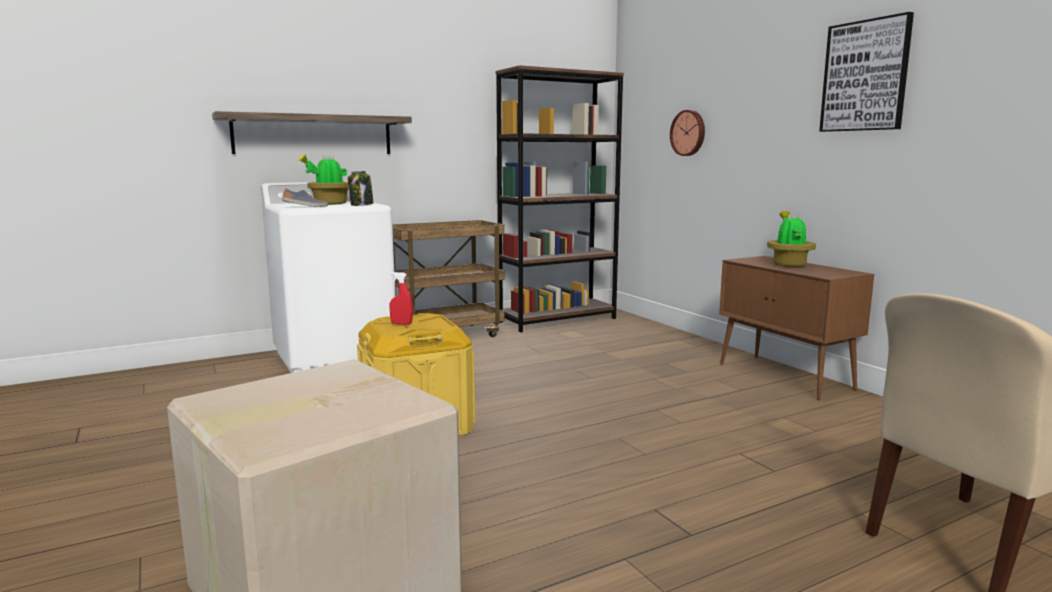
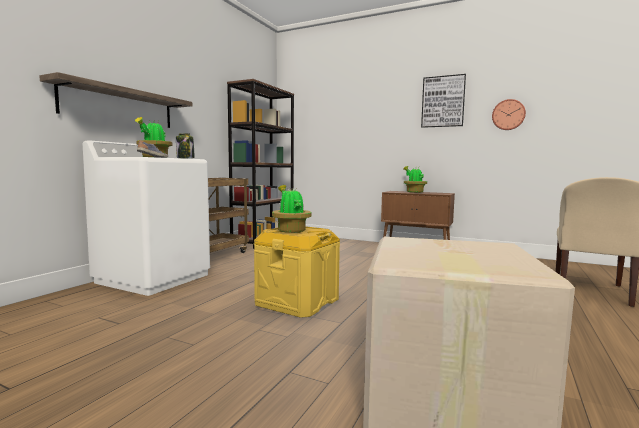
camera: 35 degrees left, 5 degrees down
(401, 324) = (291, 230): red spray bottle -> potted plant
(689, 133) = (335, 129): wall clock -> wall clock (508, 115)

